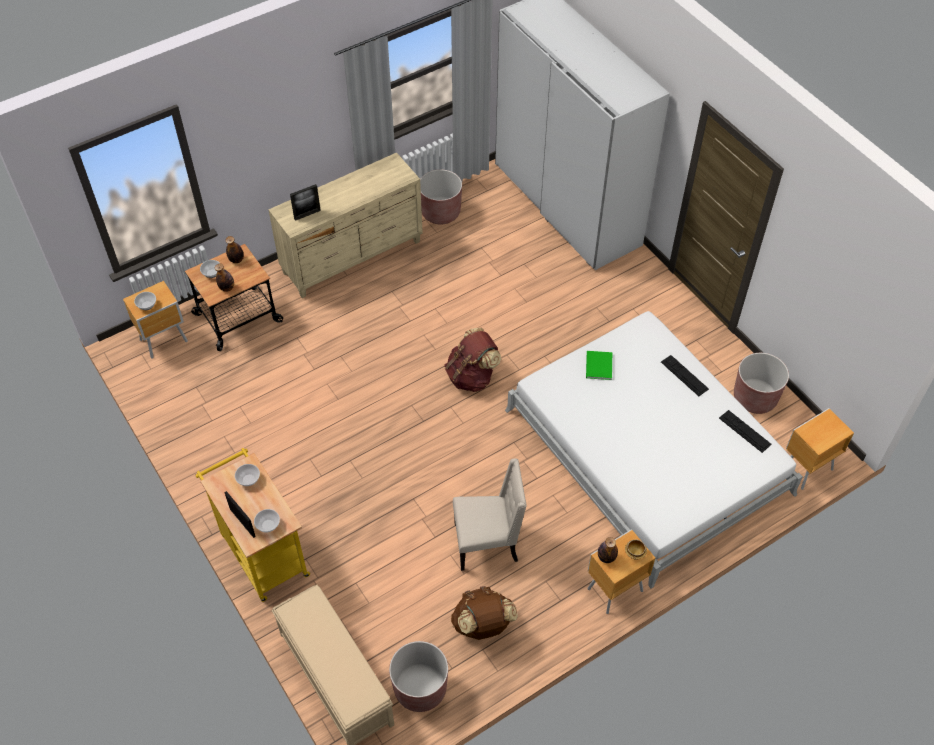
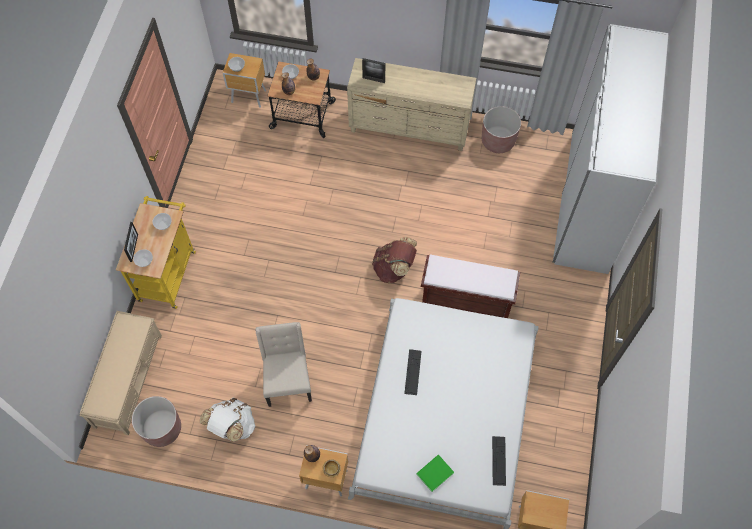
camera: 45 degrees right, 10 degrees up
(483, 625) = (232, 426): brown backpack -> white backpack
(487, 543) = (288, 381): beige chair -> beige chair turned 135 degrees counterclockwise
(560, 354) = (465, 302): none -> brown bench
(598, 367) = (455, 332): green book -> green book (433, 473)
(684, 375) = (504, 388): keyboard -> keyboard (413, 372)
(755, 398) = (558, 445): brown planter -> none

